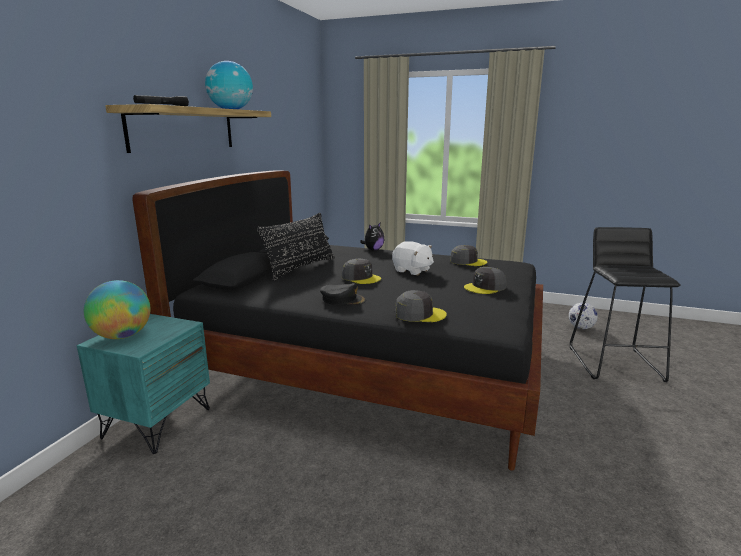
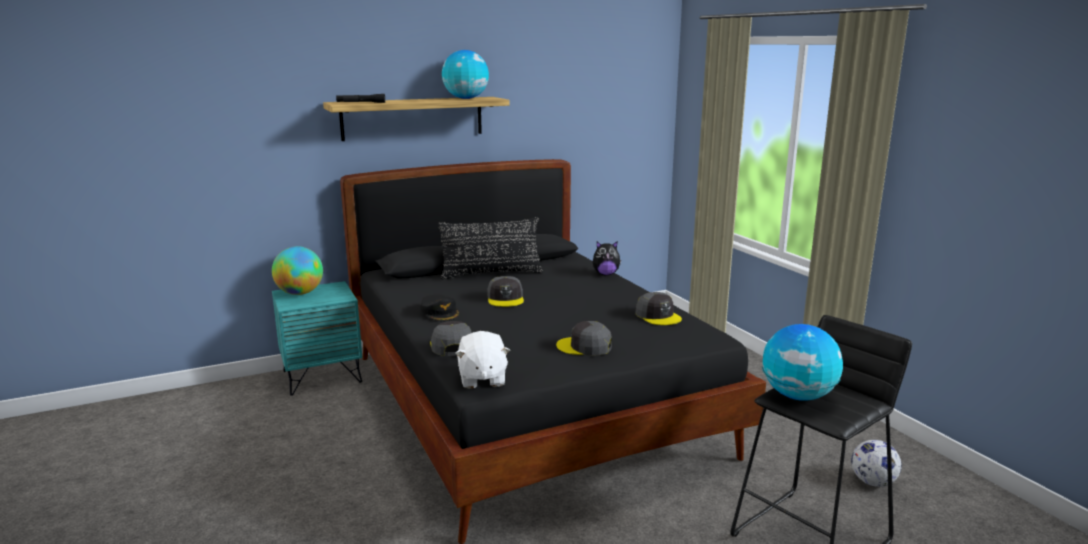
camera: 45 degrees right, 0 degrees up
(412, 271) = (573, 307): white plush toy -> white plush toy (482, 379)
(419, 314) = (451, 345): grey cap -> grey cap turned 150 degrees counterclockwise
(628, 274) = (798, 396): none -> globe

